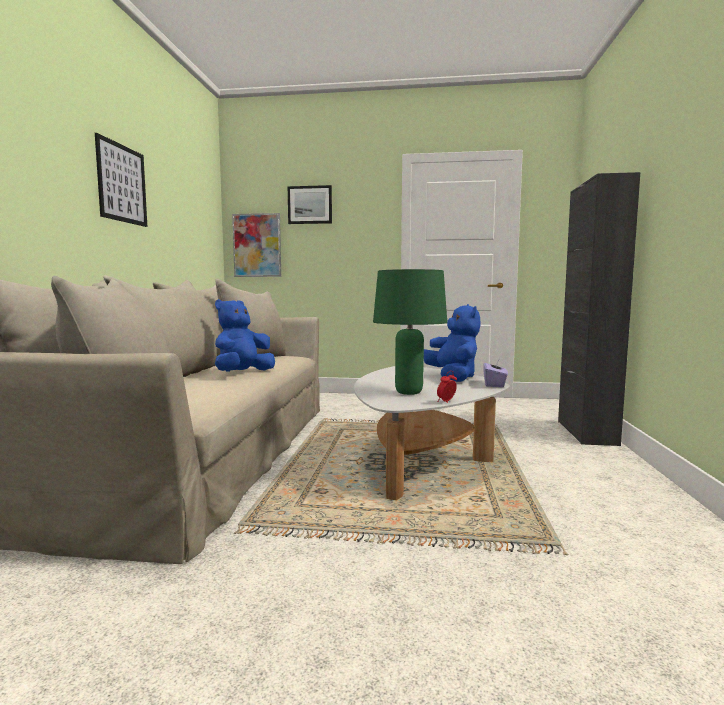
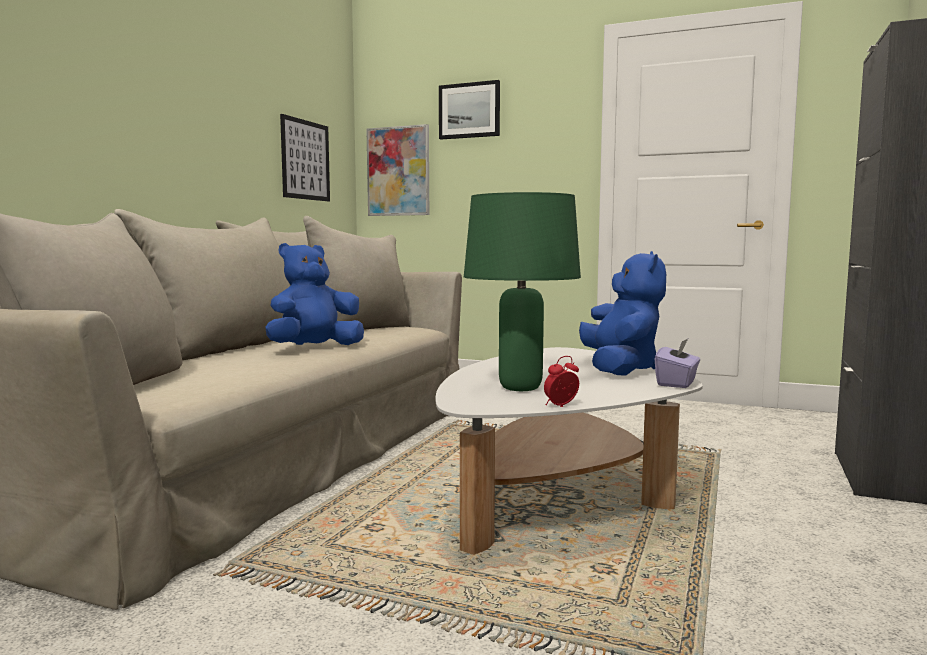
camera: 15 degrees right, 0 degrees up
(122, 183) = (184, 90): picture -> picture (305, 160)

